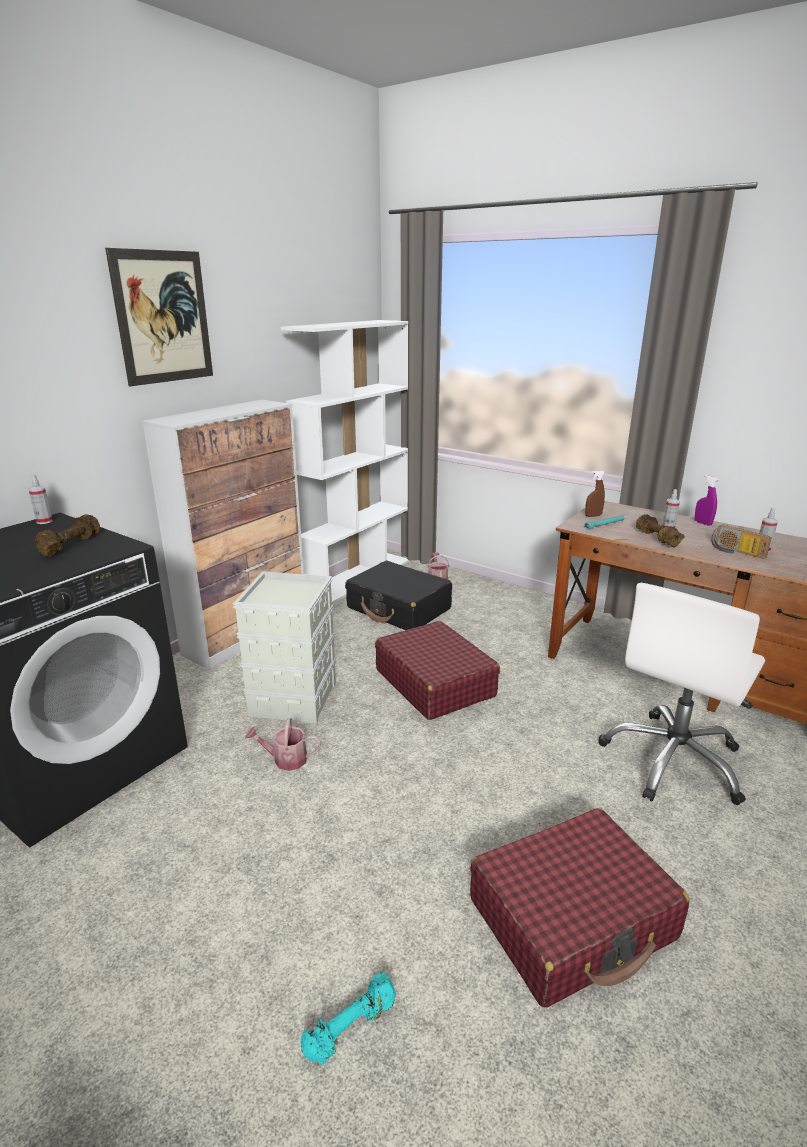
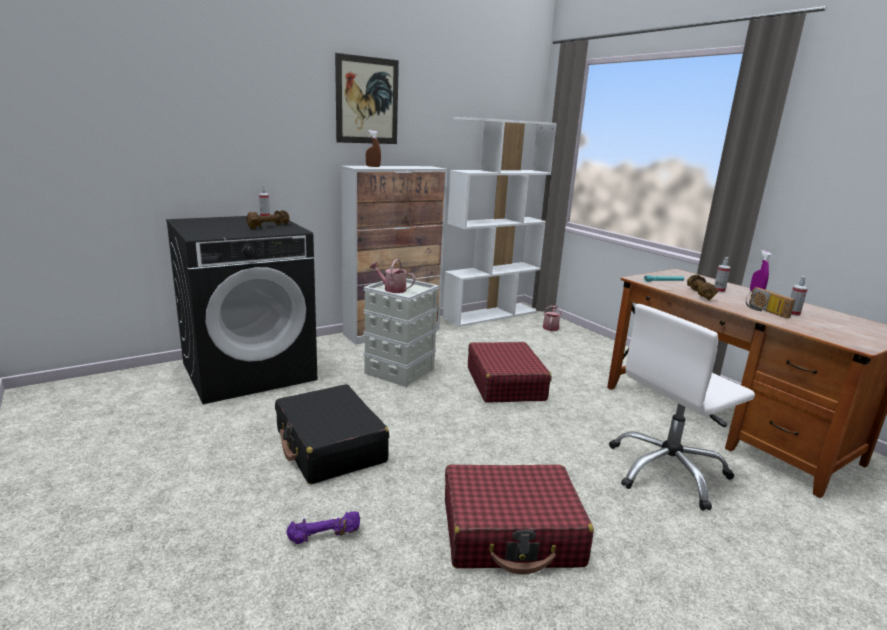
camera: 20 degrees right, 5 degrees down
(285, 759) = (373, 400): watering can -> watering can (392, 289)
(351, 1028) = (324, 536): turquoise dumbbell -> purple dumbbell
(399, 608) = (509, 337): black suitcase -> black suitcase (330, 446)
(593, 516) = (660, 275): brown spray bottle -> brown spray bottle (373, 166)

